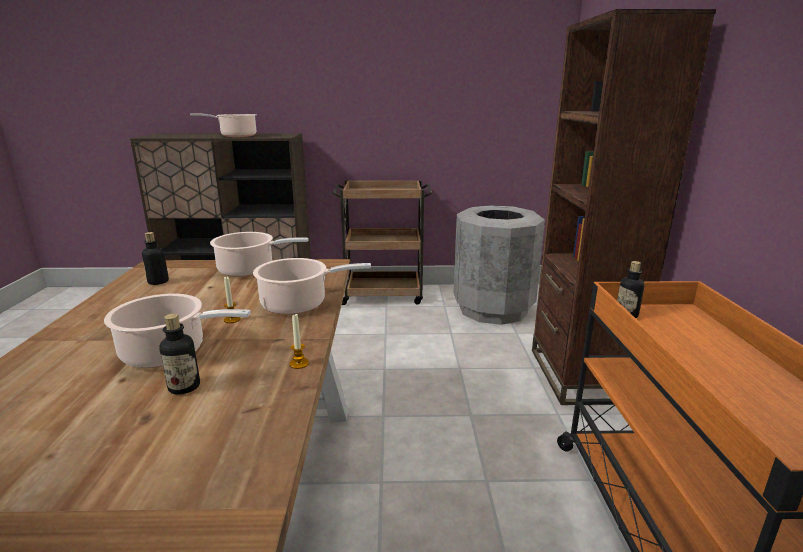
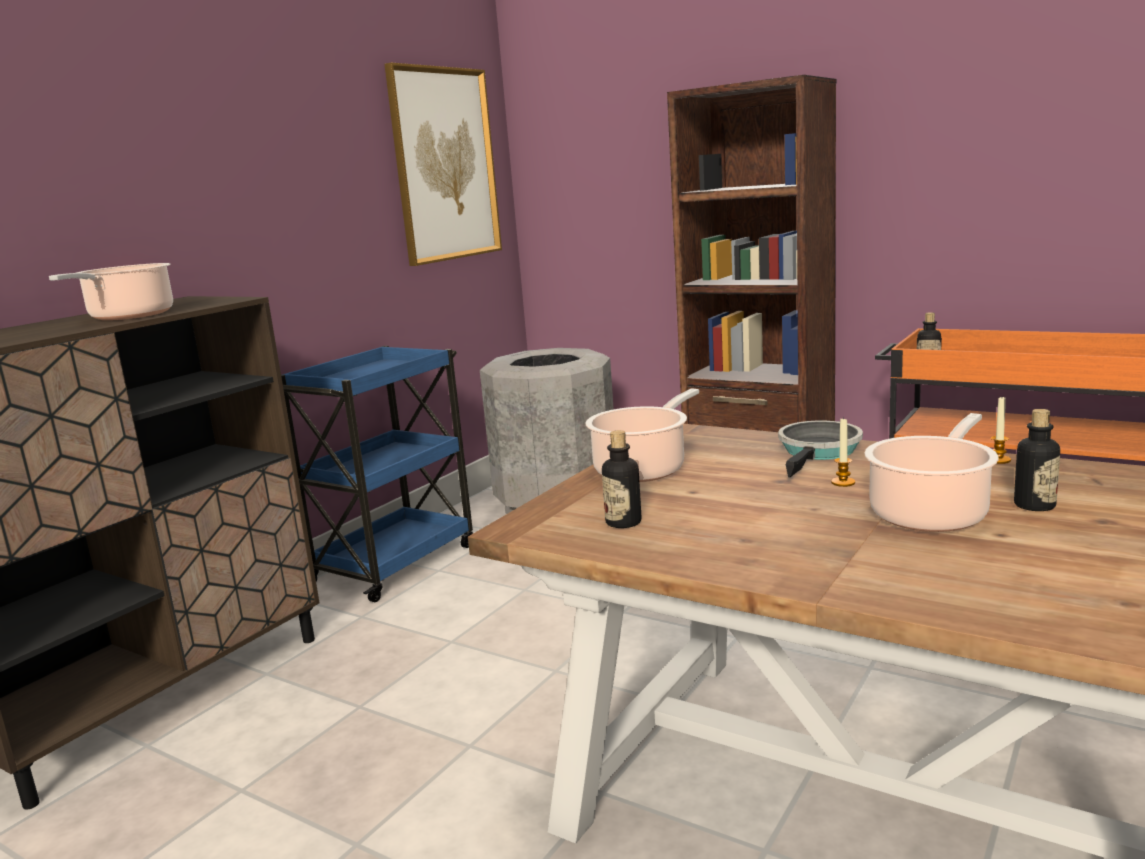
camera: 55 degrees left, 5 degrees down
(298, 304) = (818, 452): cooking pot -> frying pan
(384, 294) = (395, 562): brown cart -> blue cart
(500, 76) = (445, 165): none -> picture

